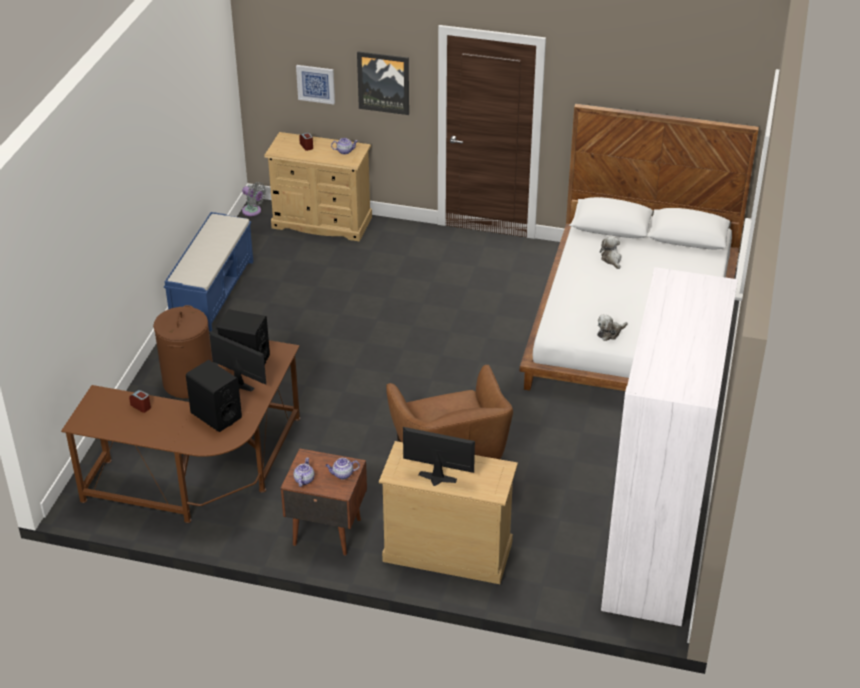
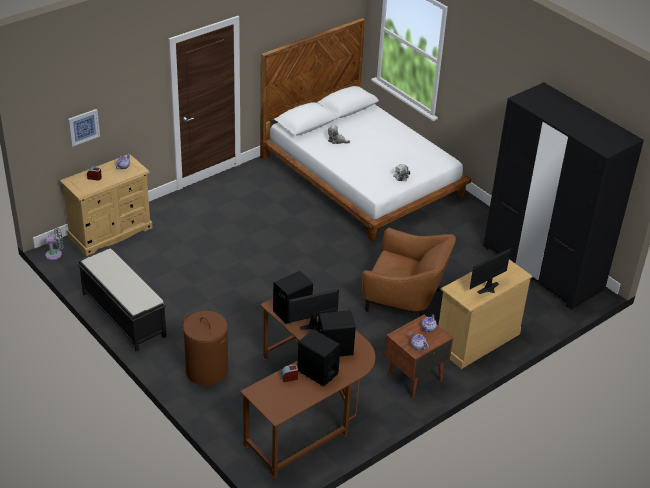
camera: 55 degrees left, 0 degrees up
(167, 420) = (317, 372): none -> black speaker
(213, 292) = (123, 314): blue bench -> black bench
(383, 82) = (133, 101): picture -> none
(653, 549) = (542, 267): white wardrobe -> black wardrobe

